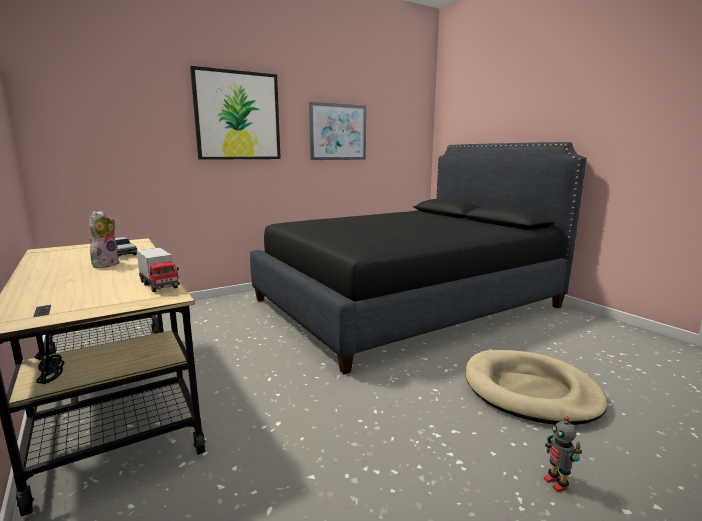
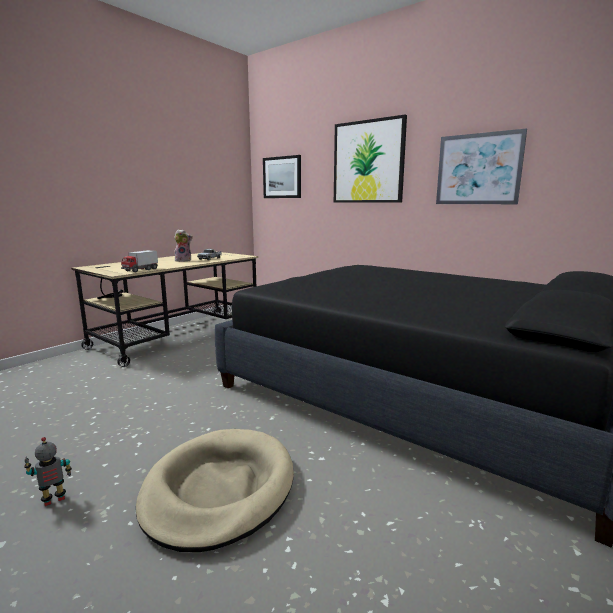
camera: 70 degrees right, 0 degrees up
(95, 123) = (282, 177): none -> picture

